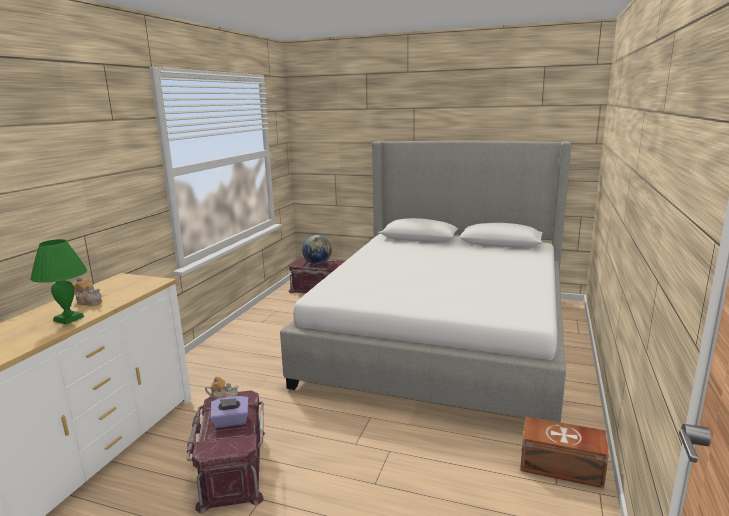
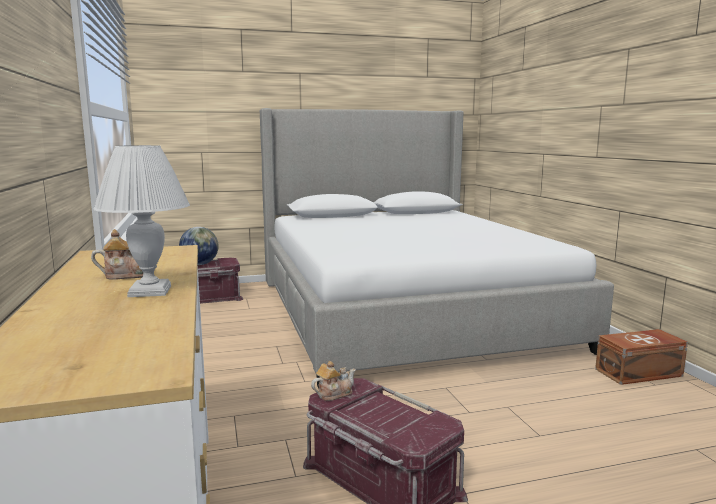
camera: 35 degrees left, 5 degrees down
(69, 318) = (149, 291): green table lamp -> white table lamp
(231, 421) = (382, 411): purple tissue box -> none

